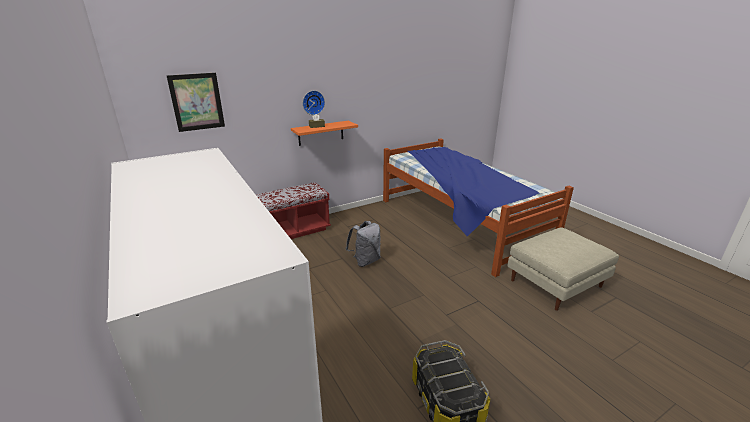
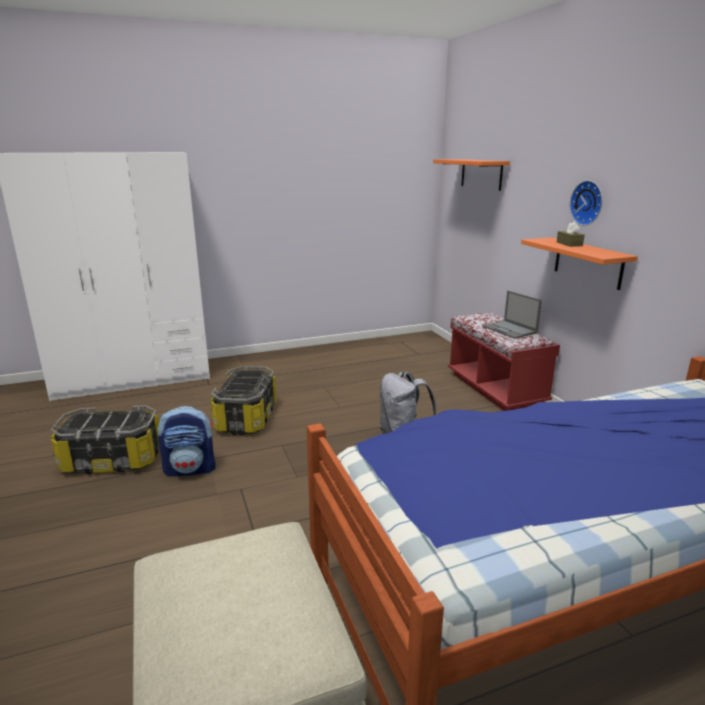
camera: 100 degrees right, 5 degrees down
(197, 102) = (481, 174): picture -> orange shelf
(296, 190) = (510, 330): none -> laptop
(352, 337) = (246, 418): none -> storage box
(436, 346) = (191, 469): none -> backpack

